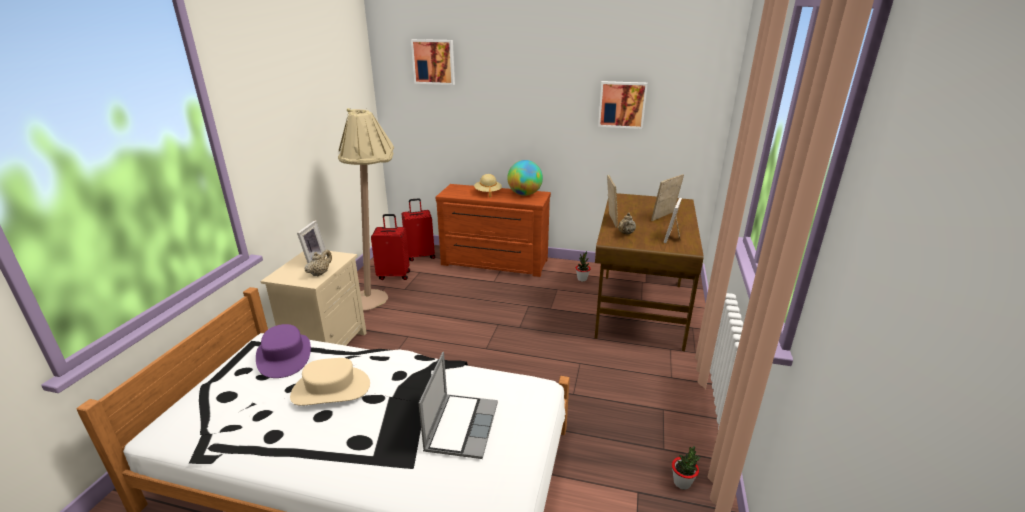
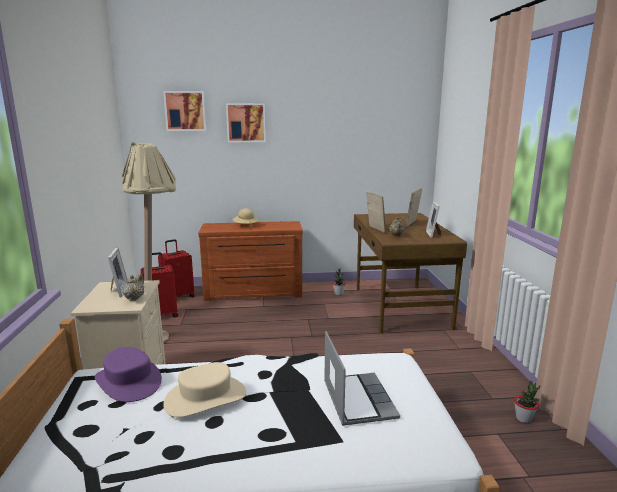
camera: 20 degrees left, 10 degrees down
(525, 194) = (279, 224): globe -> none
(622, 104) = (355, 141): picture -> picture (246, 122)

